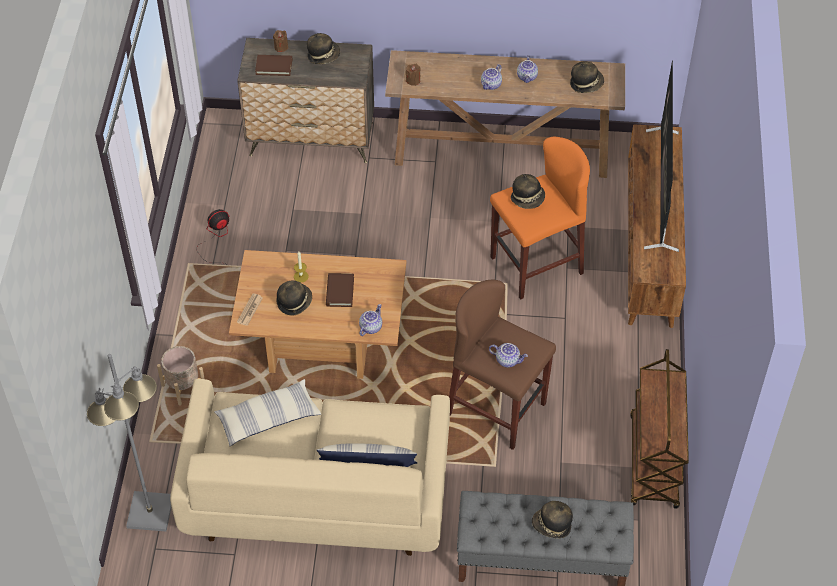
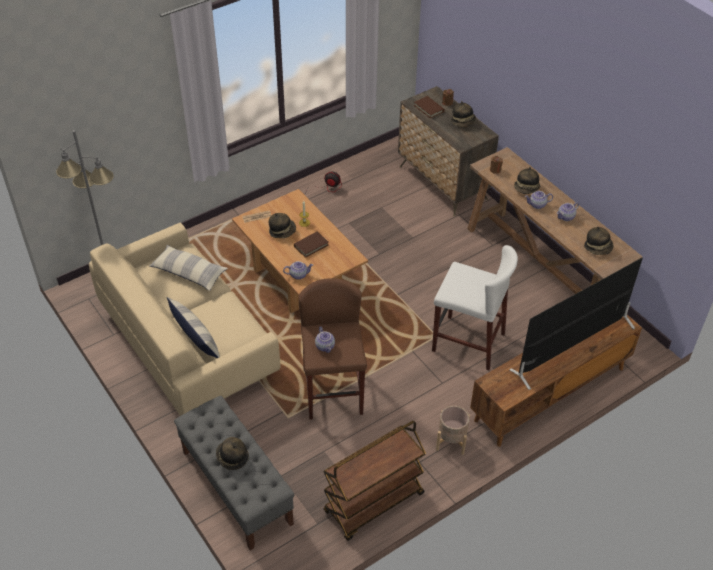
camera: 50 degrees right, 5 degrees down
(184, 387) = (208, 242): beige planter -> beige planter (451, 441)
(528, 199) = (469, 279): hat -> hat (526, 189)
(536, 265) = (468, 342): orange stool -> white stool

